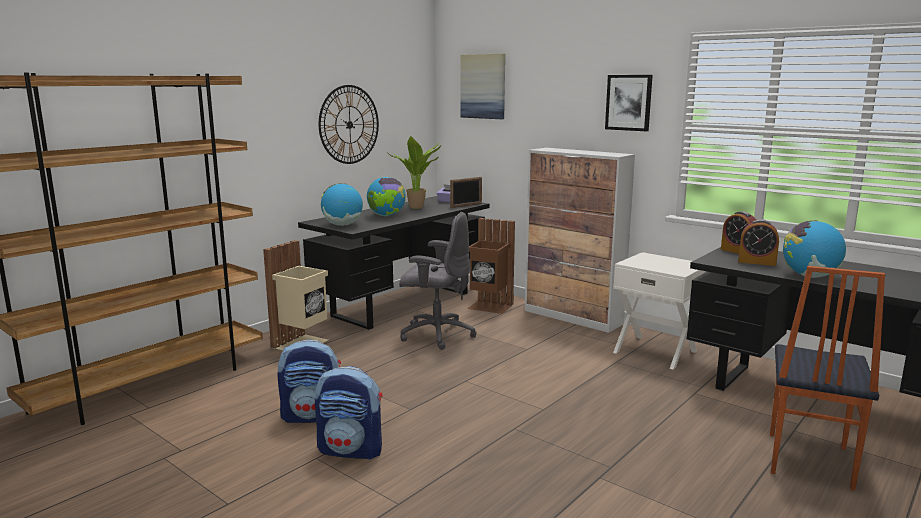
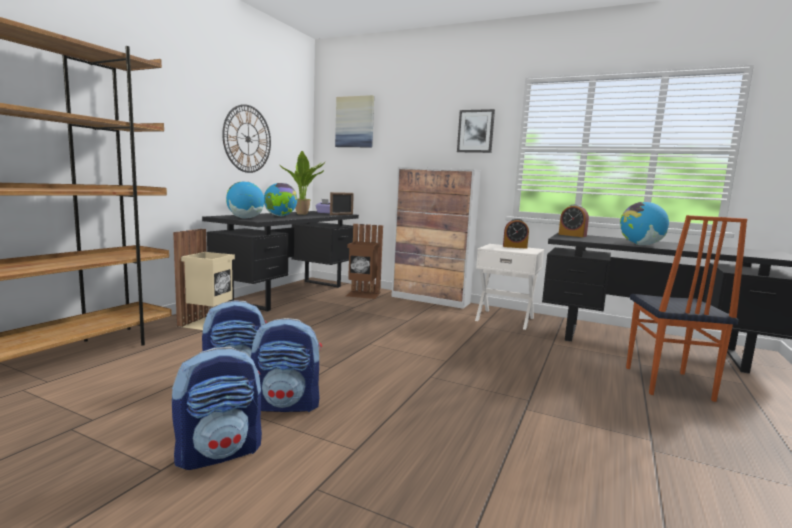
camera: 15 degrees left, 5 degrees down
(278, 493) = (220, 452): none -> backpack
(436, 334) = (328, 313): grey office chair -> none
(756, 262) = (593, 239): alarm clock -> alarm clock (514, 247)

